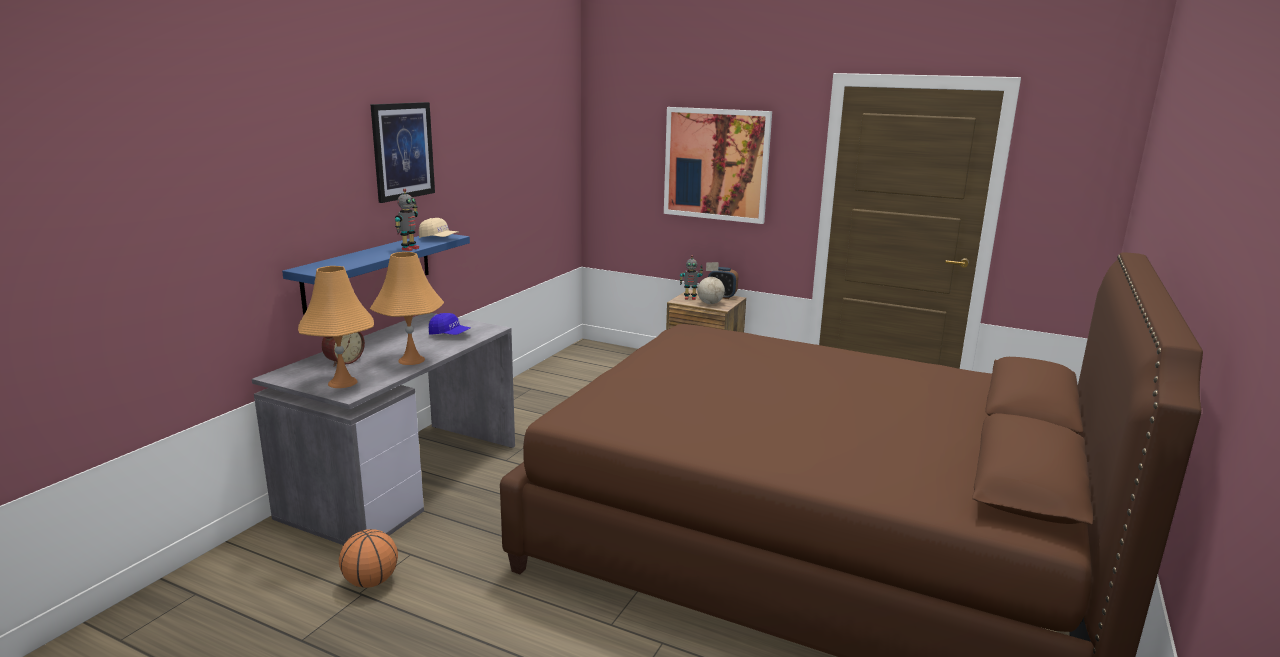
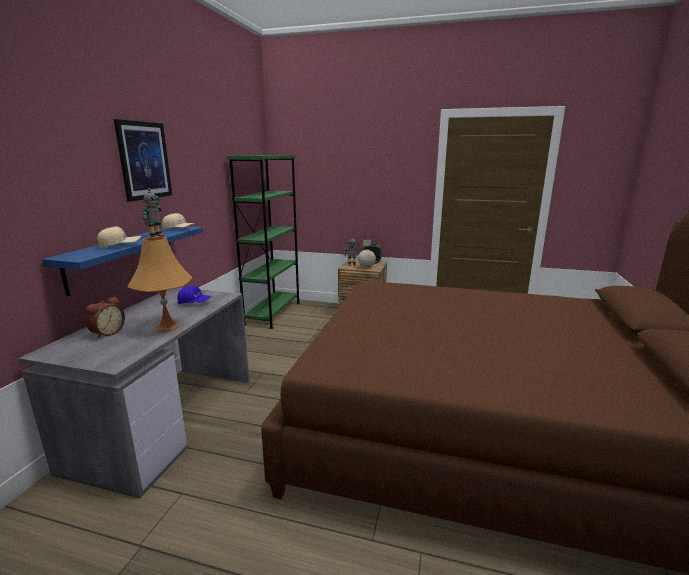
camera: 10 degrees left, 0 degrees up
(342, 382) = (107, 353): orange table lamp -> none
(366, 259) = (120, 246): none -> beige cap
(371, 582) = (149, 530): basketball -> none
(571, 361) = (273, 313): none -> green bookcase
(716, 164) = (363, 175): picture -> none

